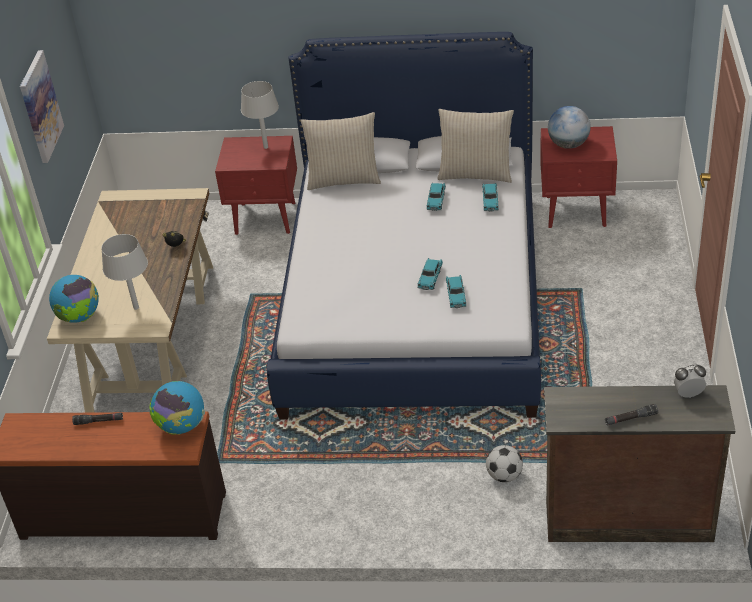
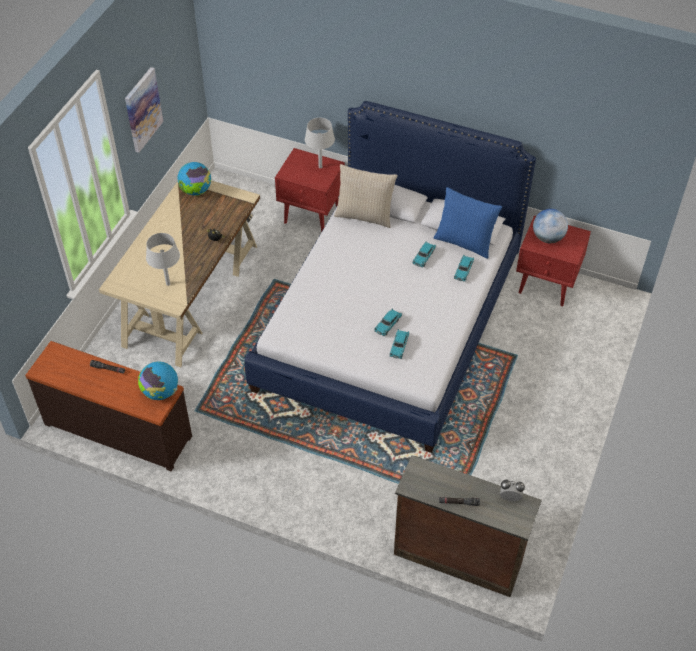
camera: 15 degrees right, 10 degrees up
(79, 317) = (127, 278): globe -> globe (196, 191)
(475, 174) = (464, 242): beige pillow -> blue pillow
(504, 475) = (387, 492): football -> none

